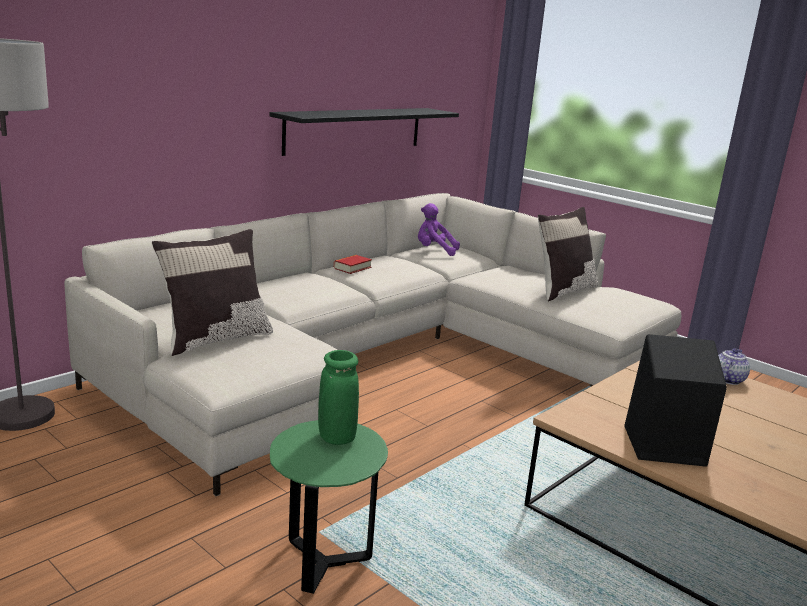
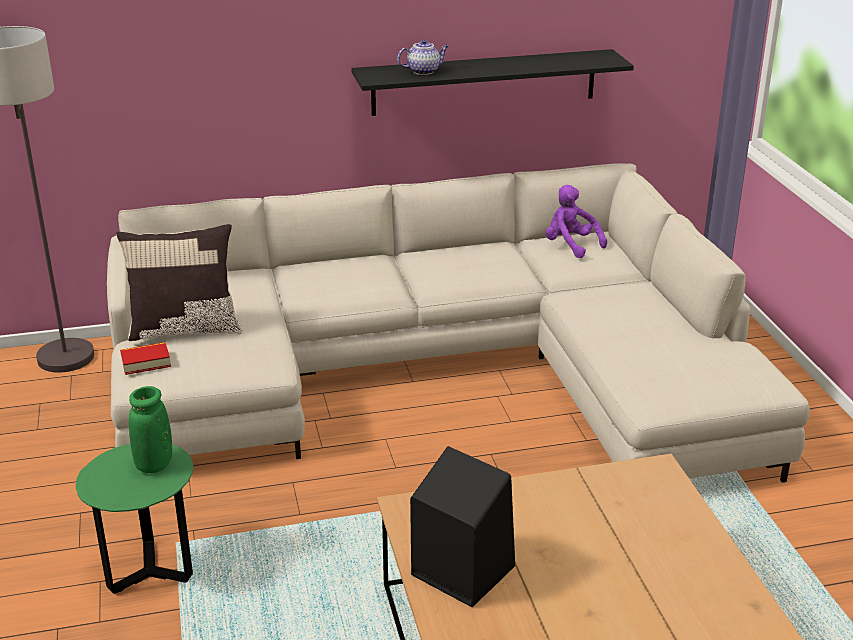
camera: 35 degrees right, 10 degrees up
(352, 268) = (432, 258): book -> book (146, 362)
(562, 291) = (652, 340): pillow -> none
(727, 379) = (686, 518): teapot -> teapot (424, 71)

